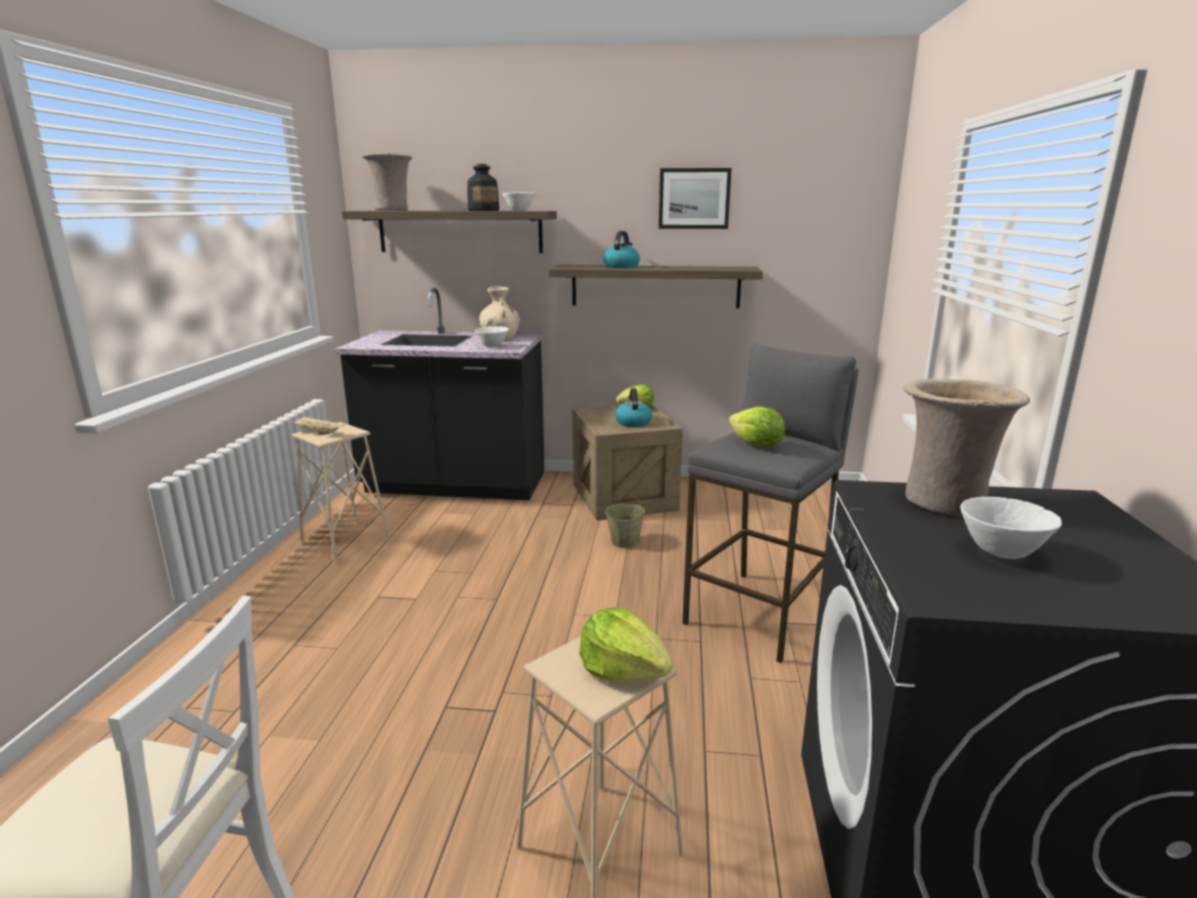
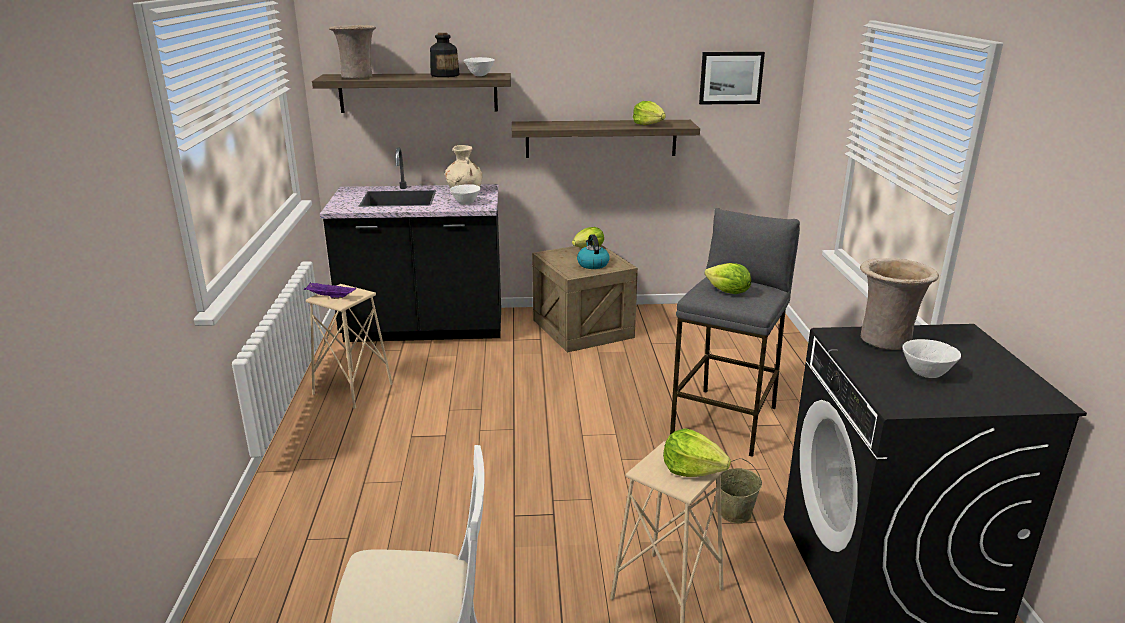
camera: 10 degrees left, 5 degrees up
(318, 433) = (329, 297): beige tray -> purple tray
(621, 267) = (574, 124): kettle -> none
(625, 542) = (599, 370): beige bucket -> beige bucket (735, 513)
(694, 198) = (635, 61): picture -> picture (730, 78)
(705, 268) = (648, 124): none -> lettuce

